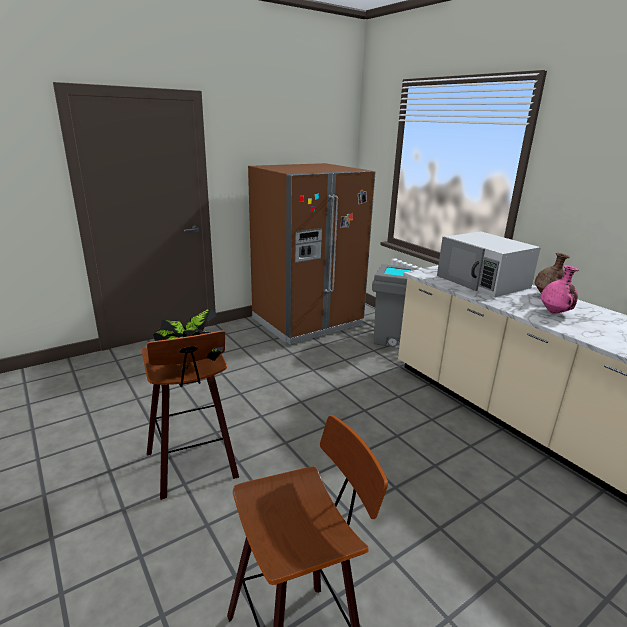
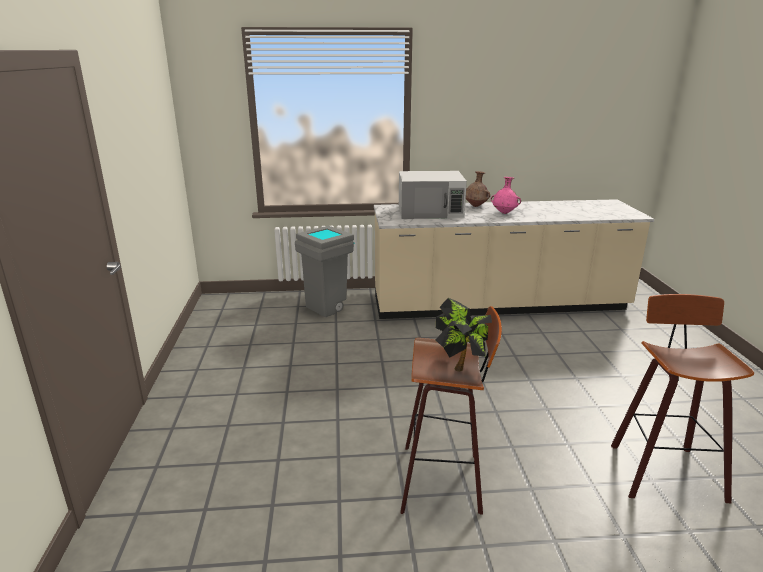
camera: 60 degrees left, 0 degrees up
(307, 322) = (232, 336): brown fridge -> none

